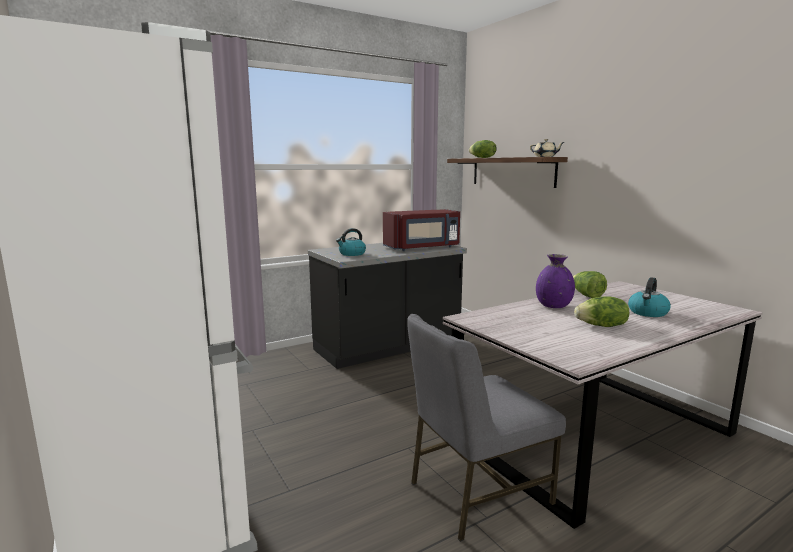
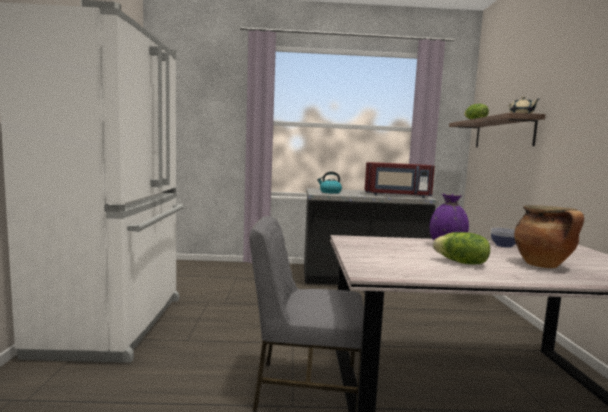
camera: 30 degrees right, 5 degrees down
(586, 295) = (503, 245): lettuce -> bowl
(648, 313) = (543, 265): kettle -> cooking pot

